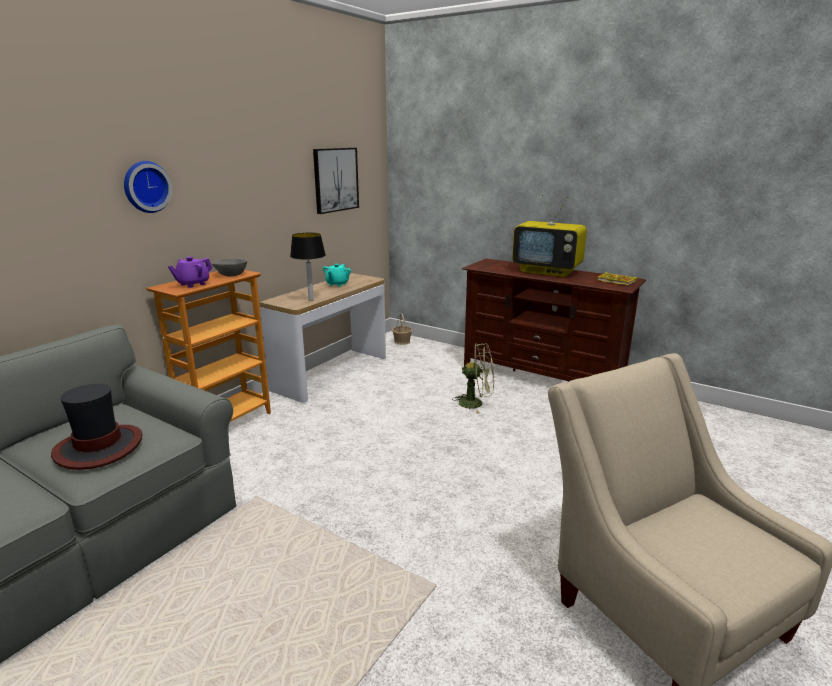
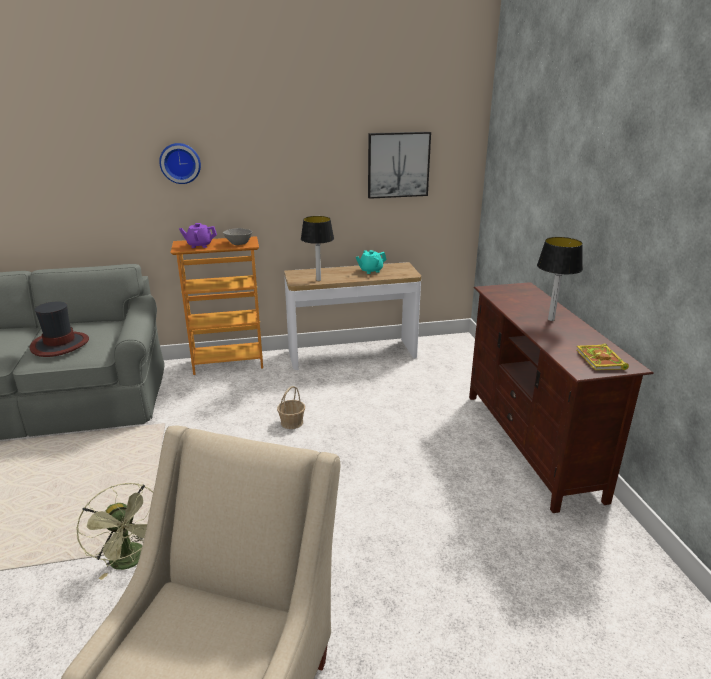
camera: 45 degrees right, 5 degrees up
(402, 341) = (459, 347): basket -> basket (292, 422)
(476, 403) = (416, 436): green fan -> green fan (131, 561)
(547, 271) = (551, 319): television -> table lamp

